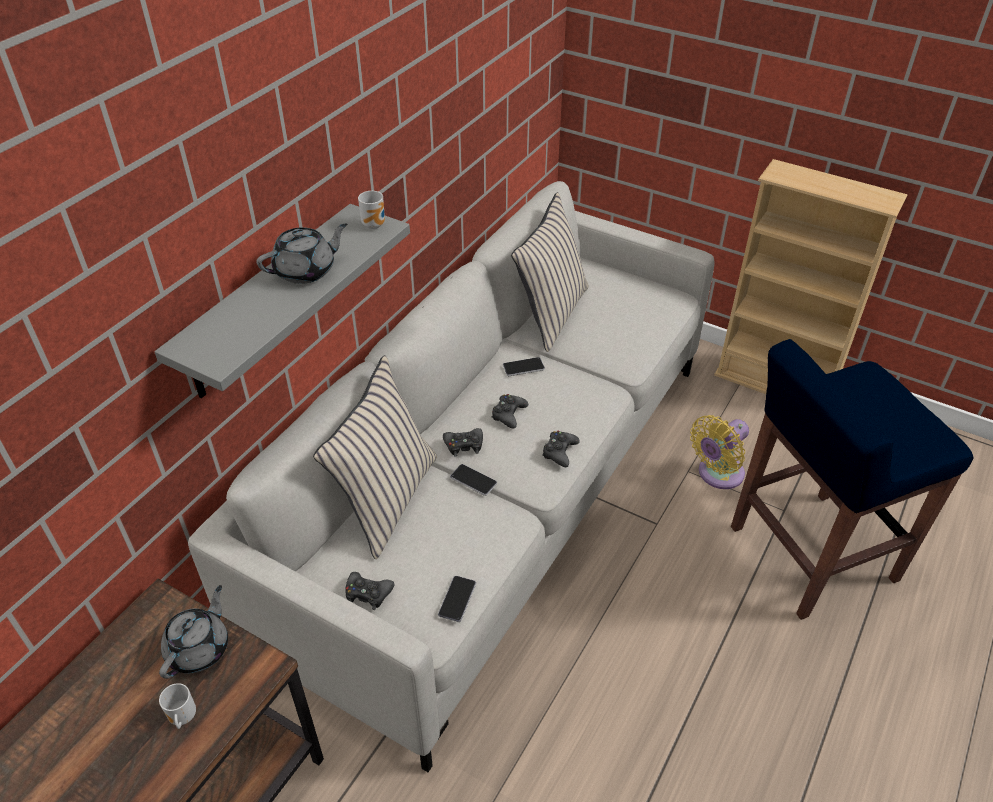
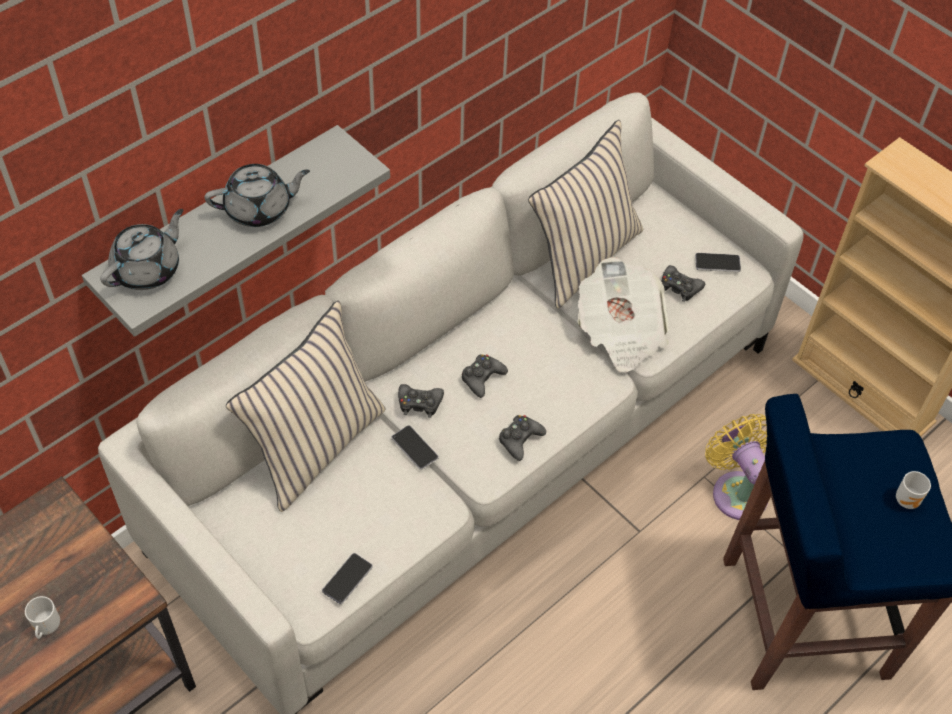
camera: 15 degrees right, 10 degrees up
(199, 649) = (80, 562): grey teapot -> grey teapot (148, 269)
(368, 593) = (261, 547): black game controller -> black game controller (679, 287)
(375, 224) = (353, 162): mug -> mug (908, 500)
(523, 367) = (522, 322): phone -> phone (717, 263)
(603, 358) = (620, 332): none -> newspaper
(717, 474) = (737, 490): yellow fan -> yellow fan turned 90 degrees clockwise

